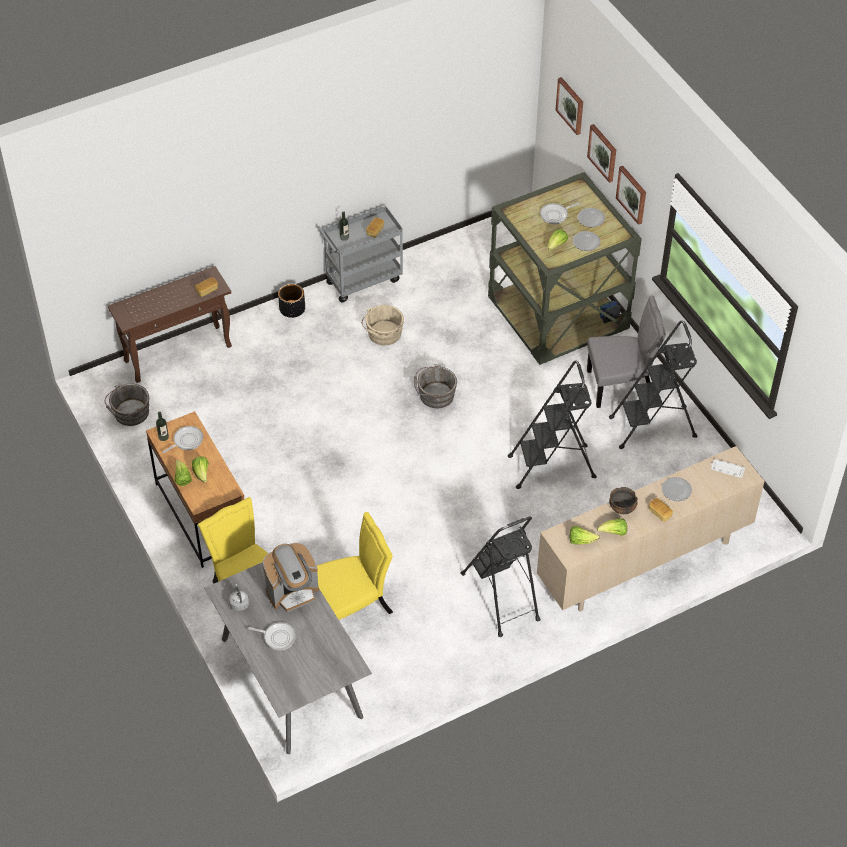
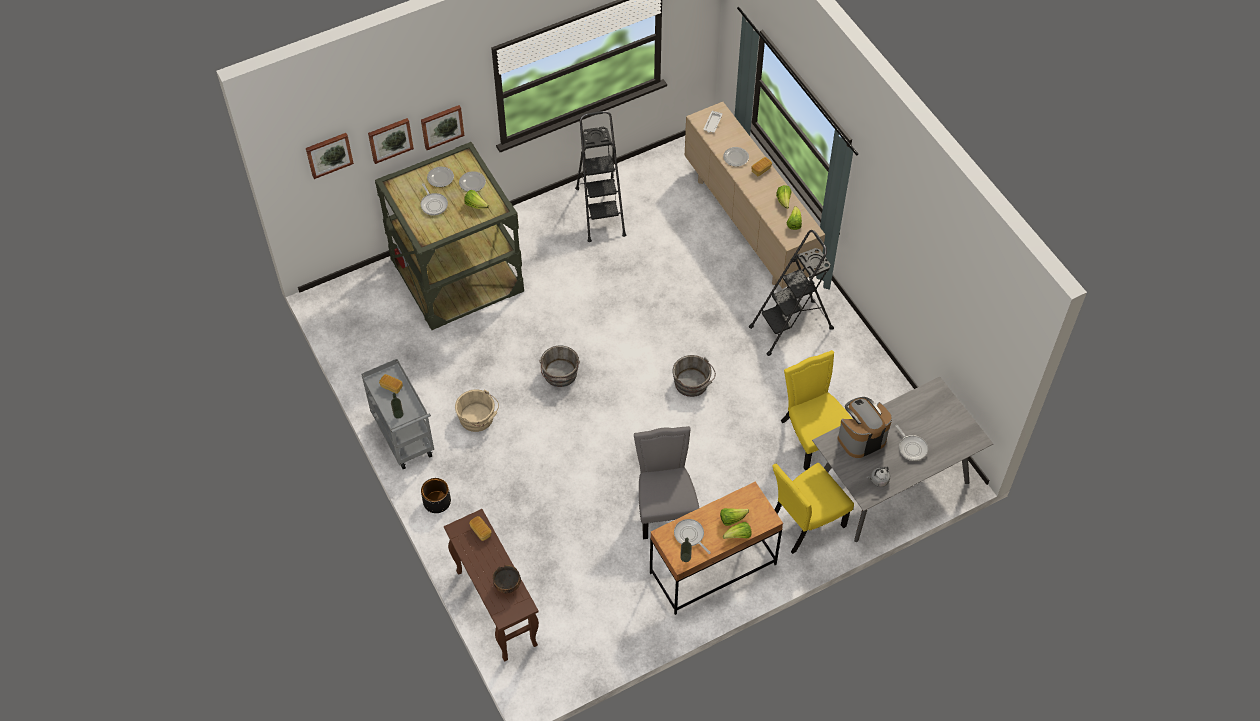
camera: 90 degrees left, 5 degrees up
(129, 414) = (580, 649): grey bucket -> grey bucket (693, 384)
(278, 637) = (911, 447): frying pan -> frying pan turned 135 degrees clockwise
(292, 591) = (861, 438): coffee machine -> coffee machine turned 90 degrees counterclockwise
(553, 466) = (646, 285): step ladder -> none
(620, 385) = (551, 232): grey chair -> grey chair (665, 509)
(622, 508) = (758, 194): bowl -> bowl (507, 585)

